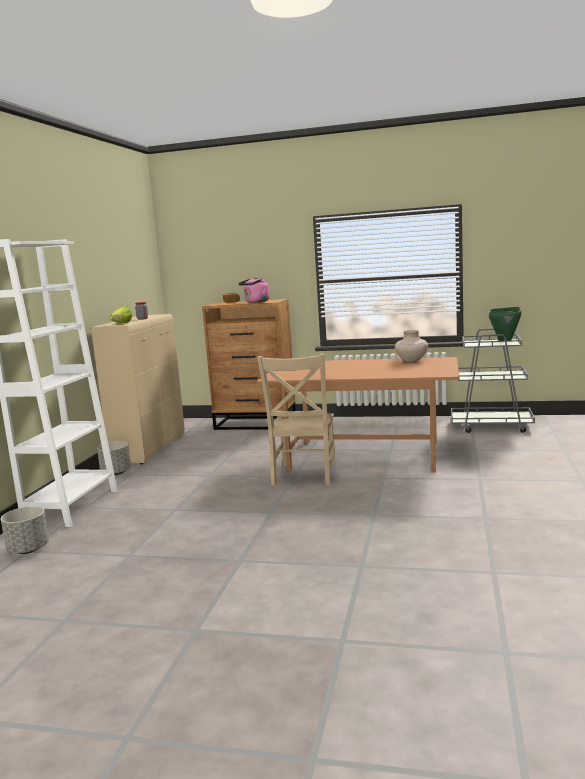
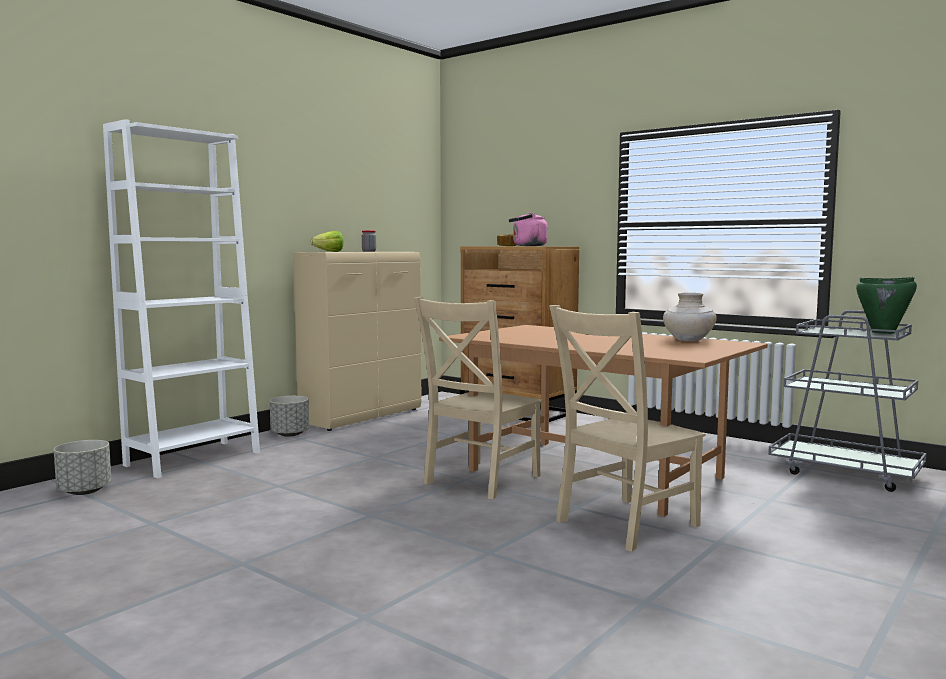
camera: 25 degrees right, 5 degrees down
(421, 481) = (623, 524): none -> beige chair

